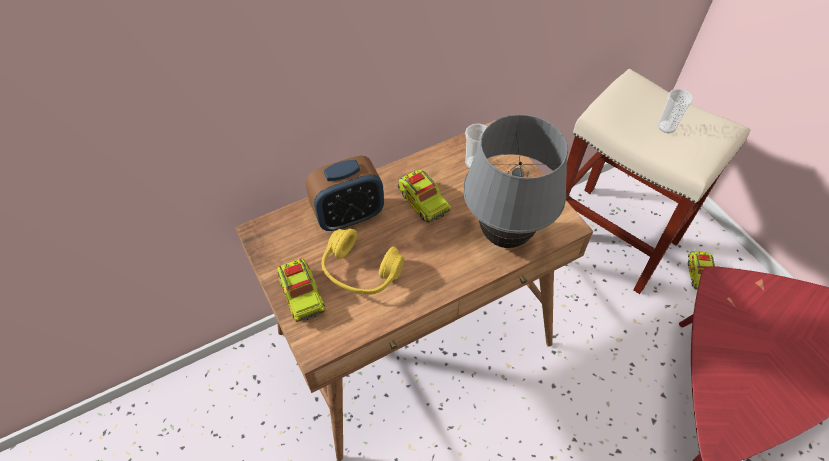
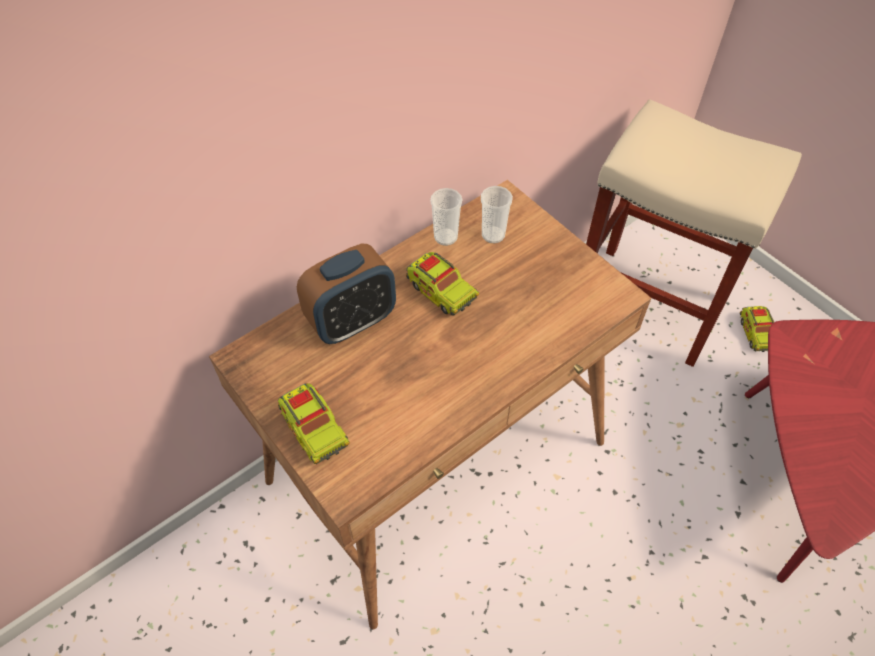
camera: 10 degrees left, 0 degrees up
(360, 271) = (382, 388): yellow headphones -> none
(505, 237) = (549, 320): grey table lamp -> none
(666, 127) = (707, 163): cup -> cup (445, 237)

